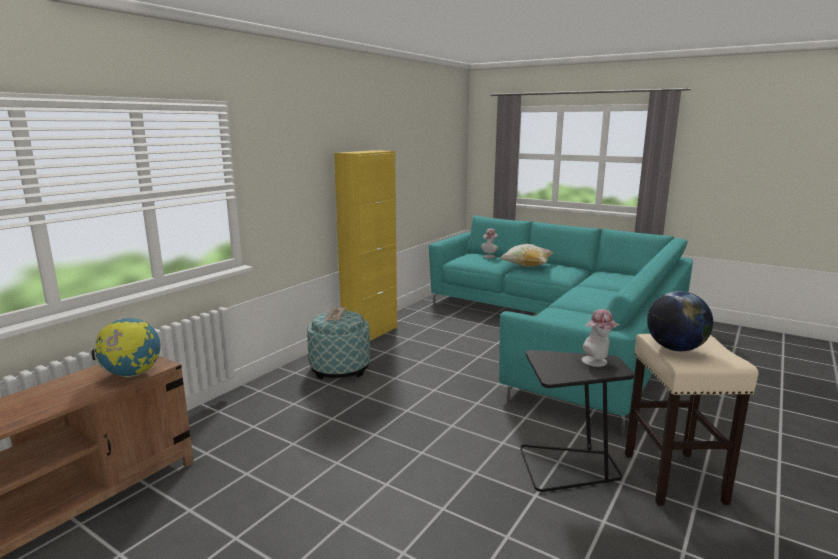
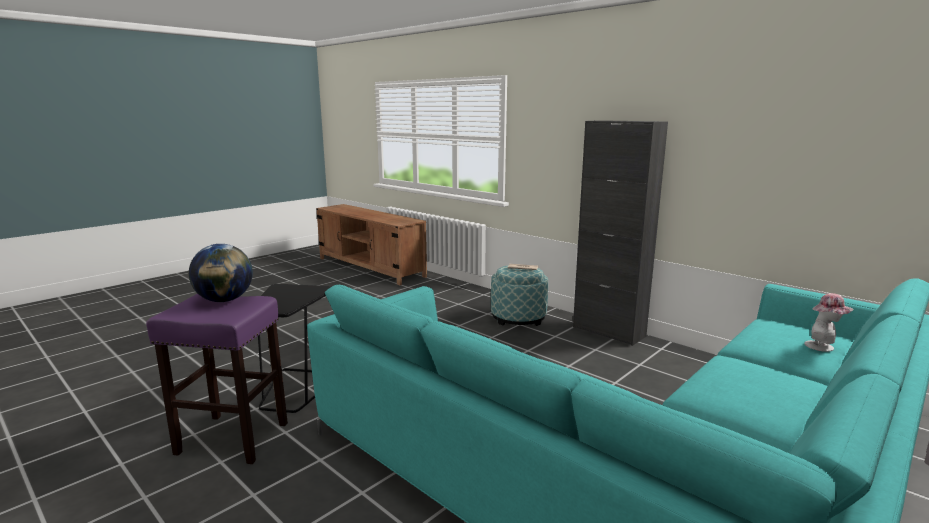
camera: 100 degrees right, 0 degrees up
(132, 374) = (390, 221): globe -> none
(370, 333) = (608, 331): yellow cabinet -> black cabinet
(526, 266) = (759, 369): pillow -> none
(597, 362) = (283, 303): hat -> none
(674, 478) = (231, 438): beige stool -> purple stool

